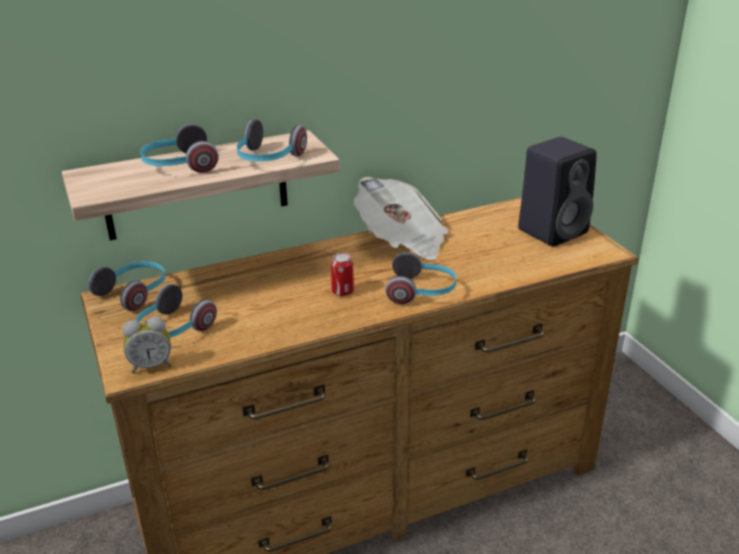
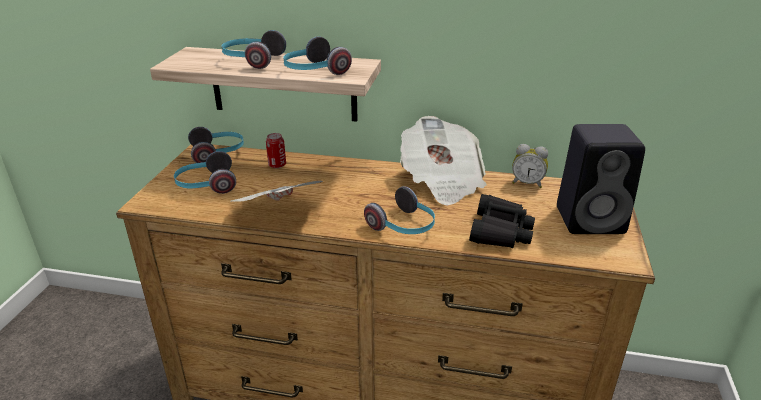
camera: 35 degrees right, 0 degrees up
(151, 365) = (163, 203): alarm clock -> alarm clock (527, 183)
(292, 326) = (278, 213): none -> newspaper
(342, 291) = (345, 203): can -> can (277, 165)
(501, 265) = (500, 231): none -> black binoculars

